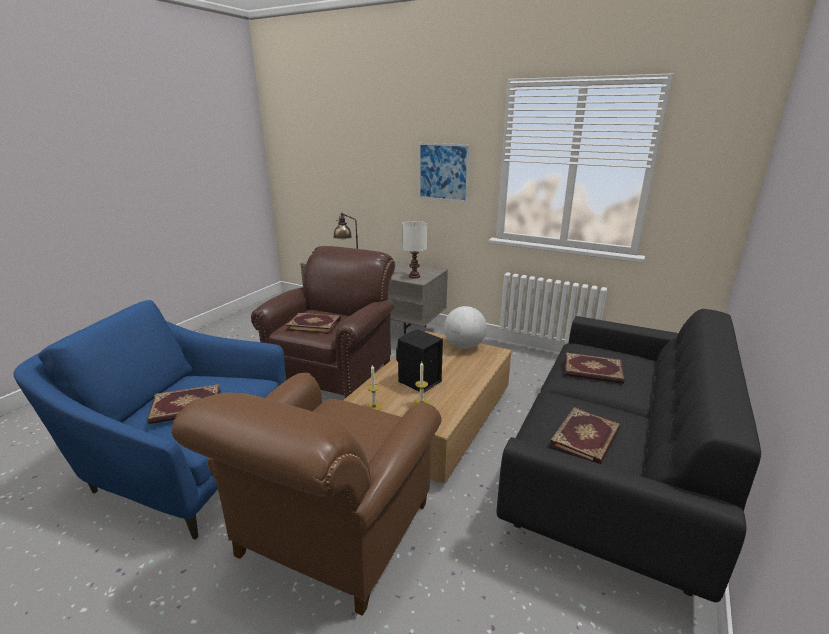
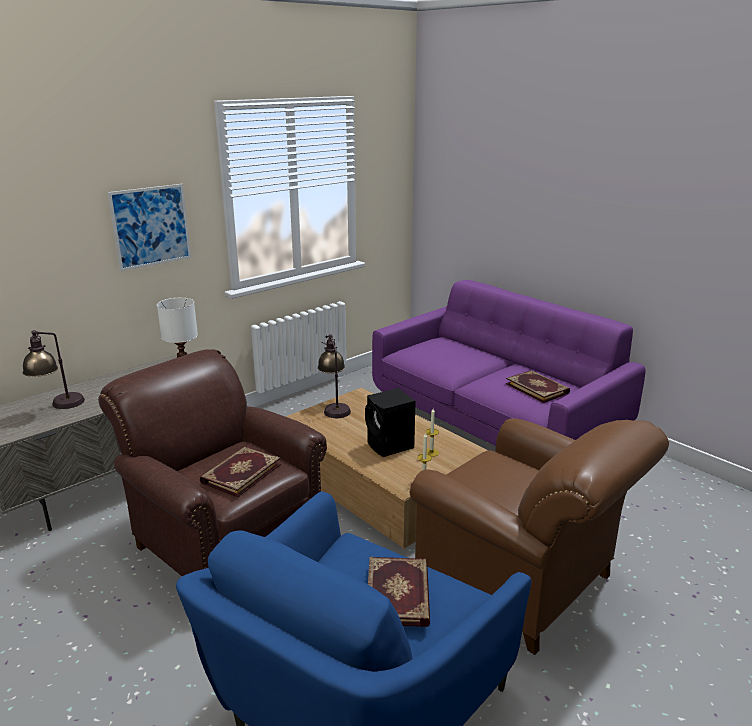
camera: 70 degrees left, 0 degrees up
(464, 346) = (334, 407): globe -> table lamp
(592, 371) = (449, 359): book -> none
(611, 472) = (494, 424): black sofa -> purple sofa

